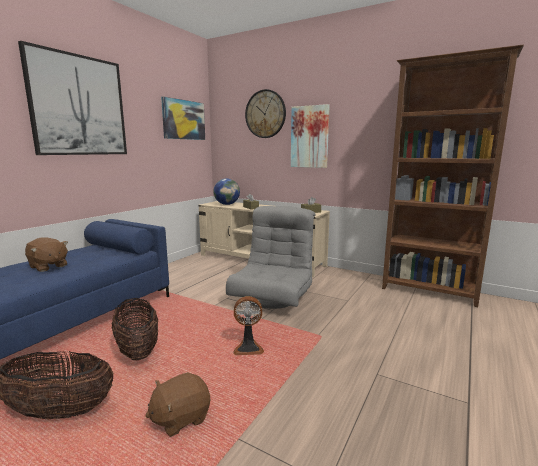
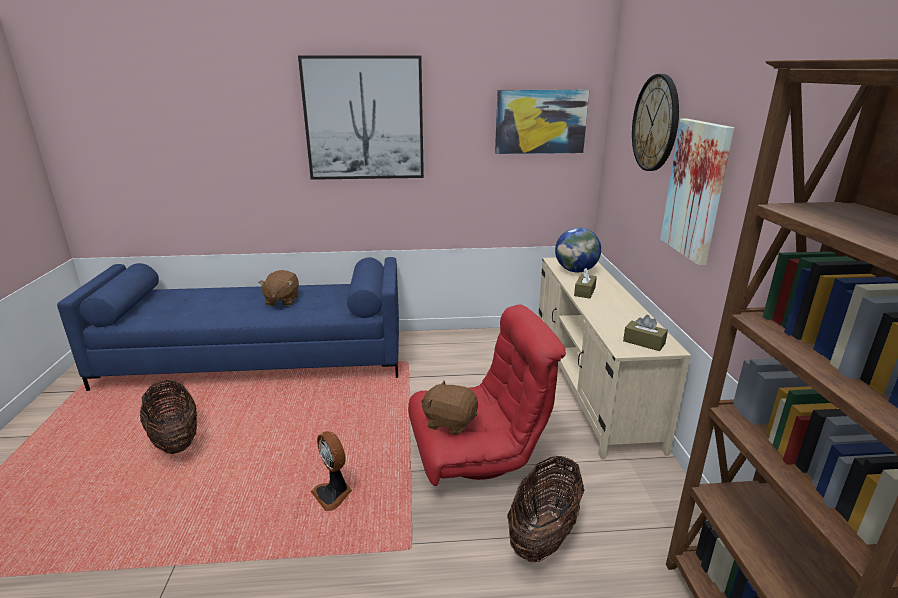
camera: 55 degrees right, 10 degrees up
(138, 350) = (281, 423): basket -> basket (543, 534)
(180, 418) = (190, 510): brown plush toy -> brown plush toy (450, 422)
(274, 298) = (478, 454): grey armchair -> red armchair

